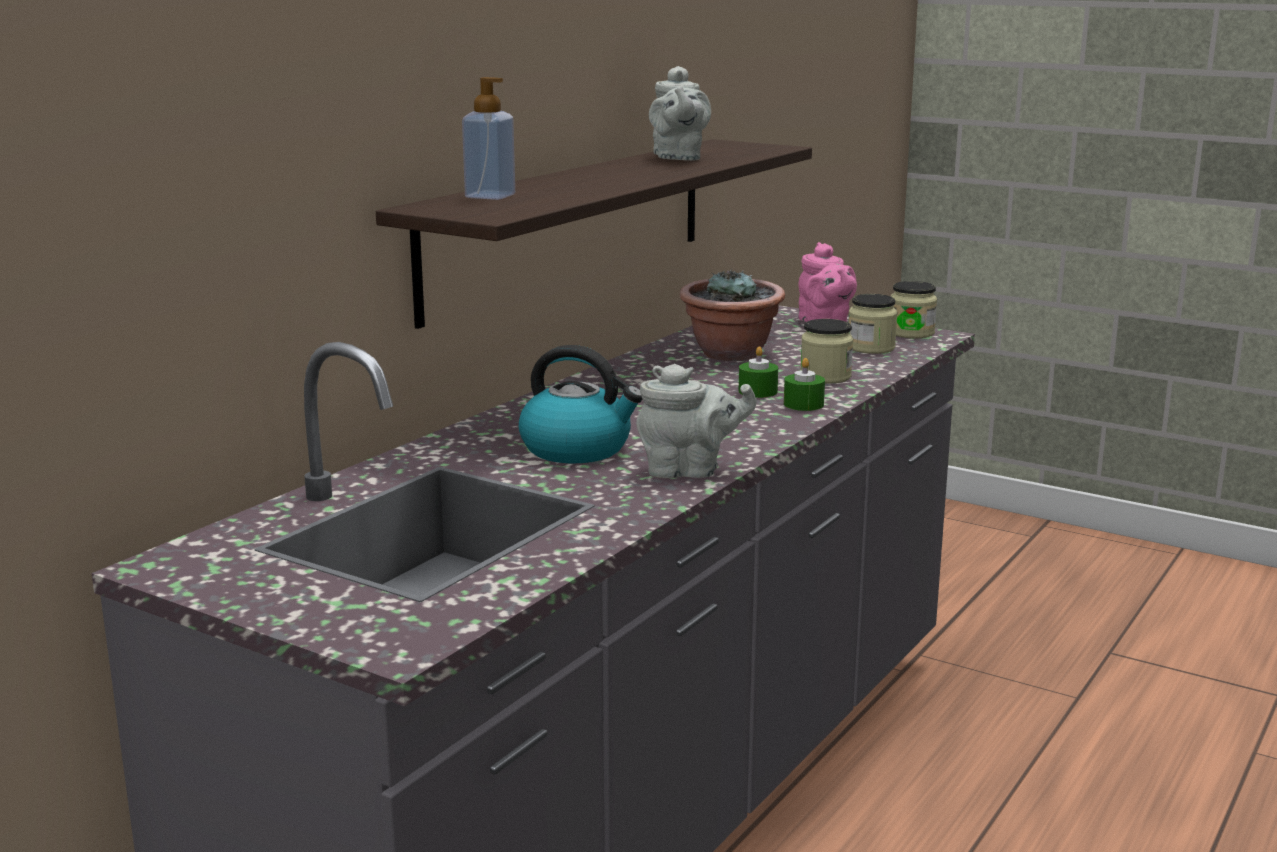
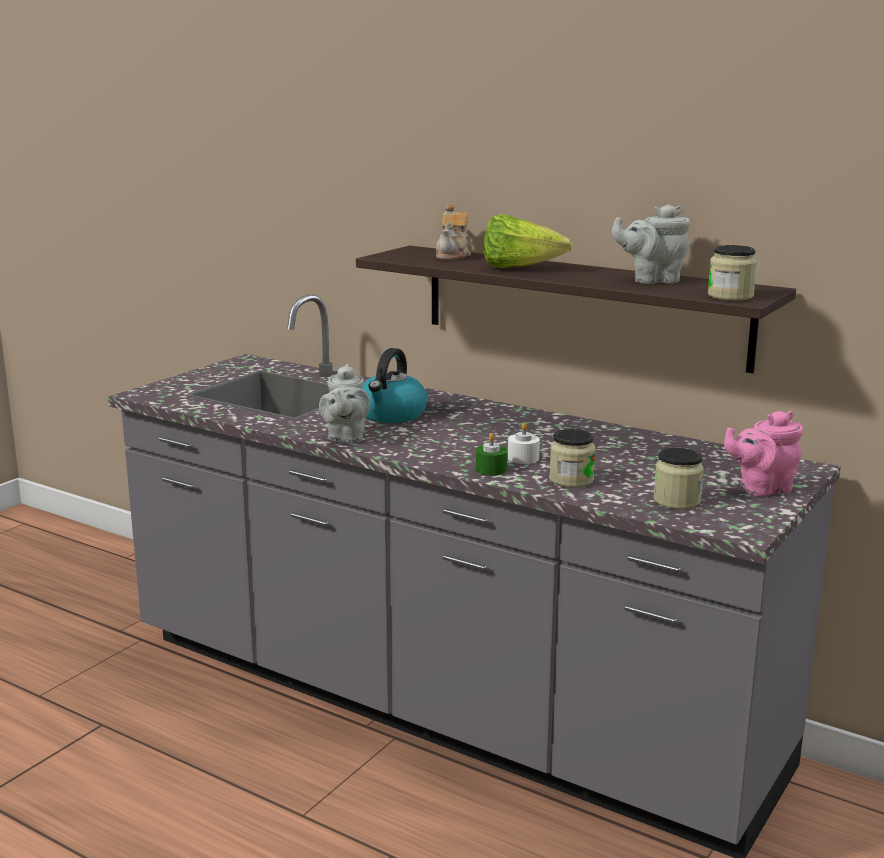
camera: 90 degrees right, 0 degrees up
(490, 196) = (453, 255): soap dispenser -> teapot
(604, 181) = (519, 268): none -> lettuce
(731, 354) = (632, 453): potted plant -> none
(758, 391) = (523, 458): green candle -> white candle
(911, 333) = (746, 521): jar -> jar (730, 296)

